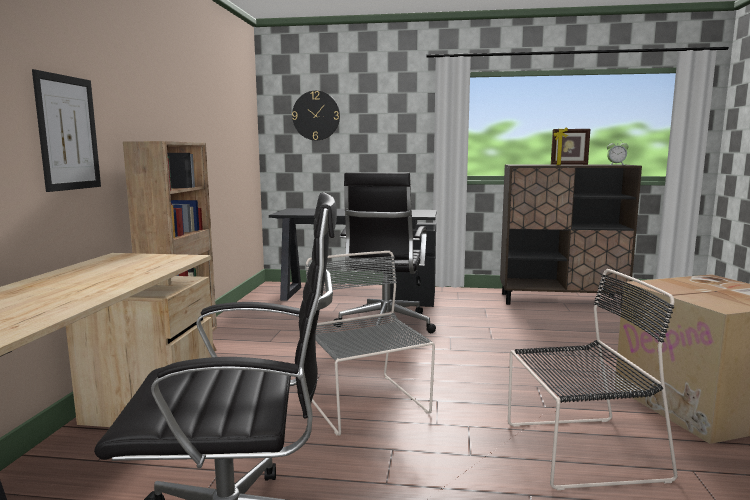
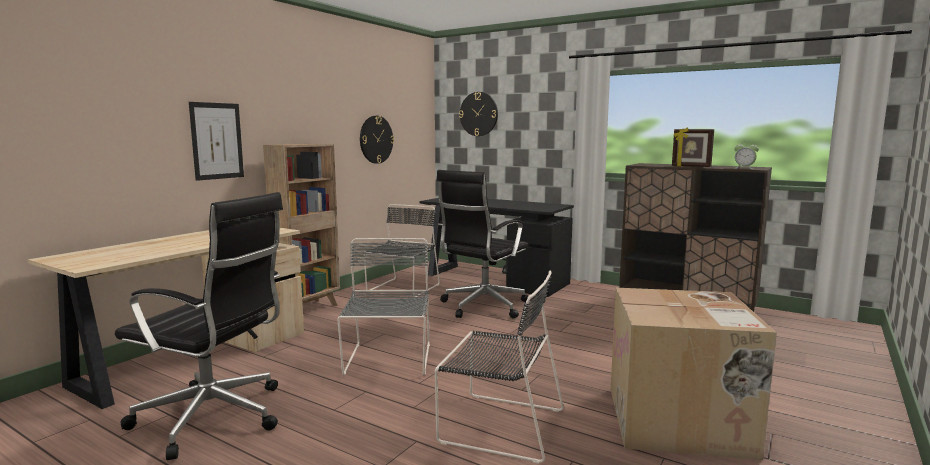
camera: 25 degrees right, 0 degrees up
(217, 142) = (376, 139): none -> wall clock
(271, 319) = (402, 289): none -> black chair

